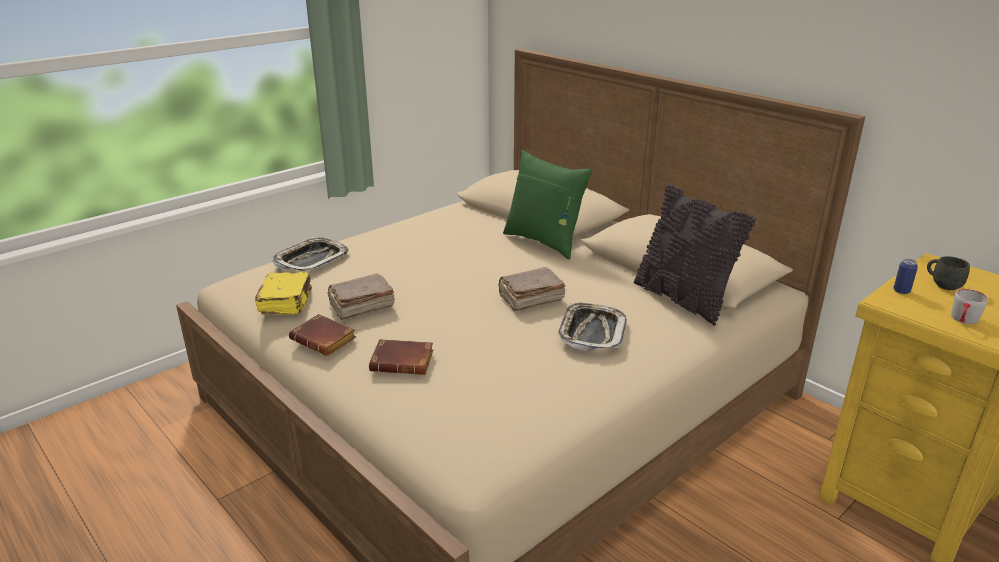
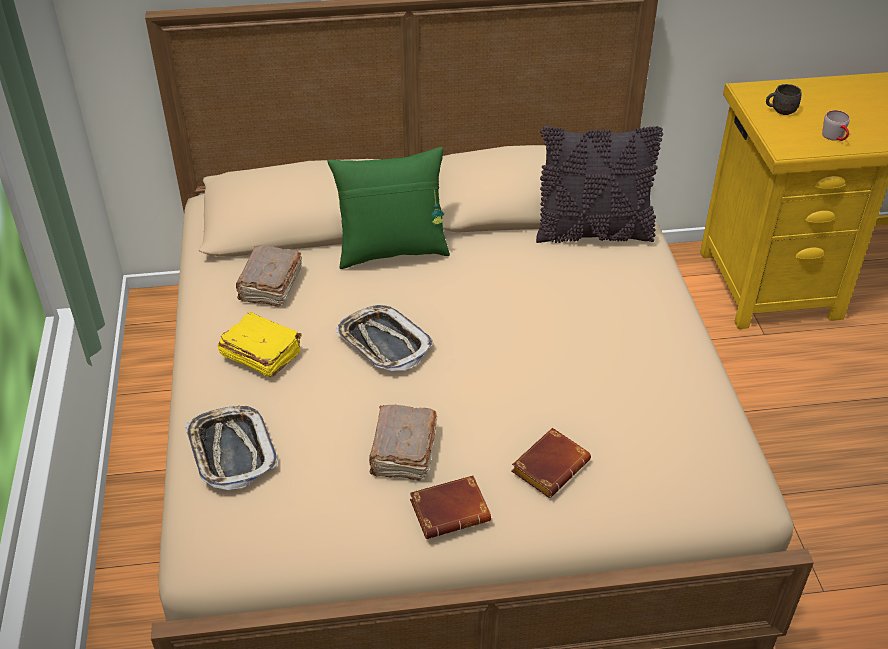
camera: 55 degrees left, 15 degrees up
(286, 303) = (330, 514): yellow book -> yellow book (261, 354)
(530, 299) = (506, 322): brown book -> brown book (270, 286)
(591, 332) = (603, 316): tray -> tray (383, 343)
(901, 291) = (775, 133): can -> none

